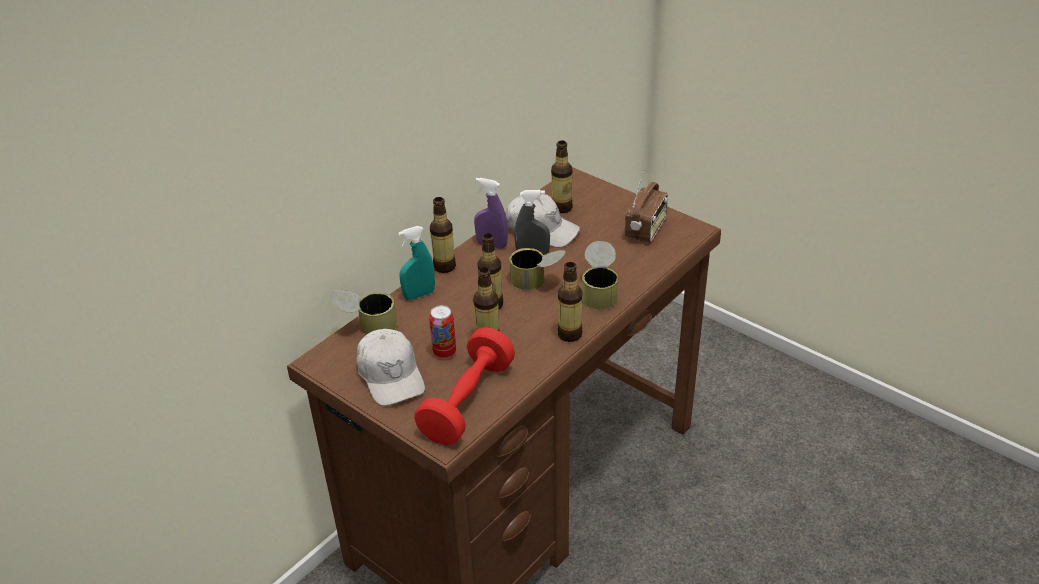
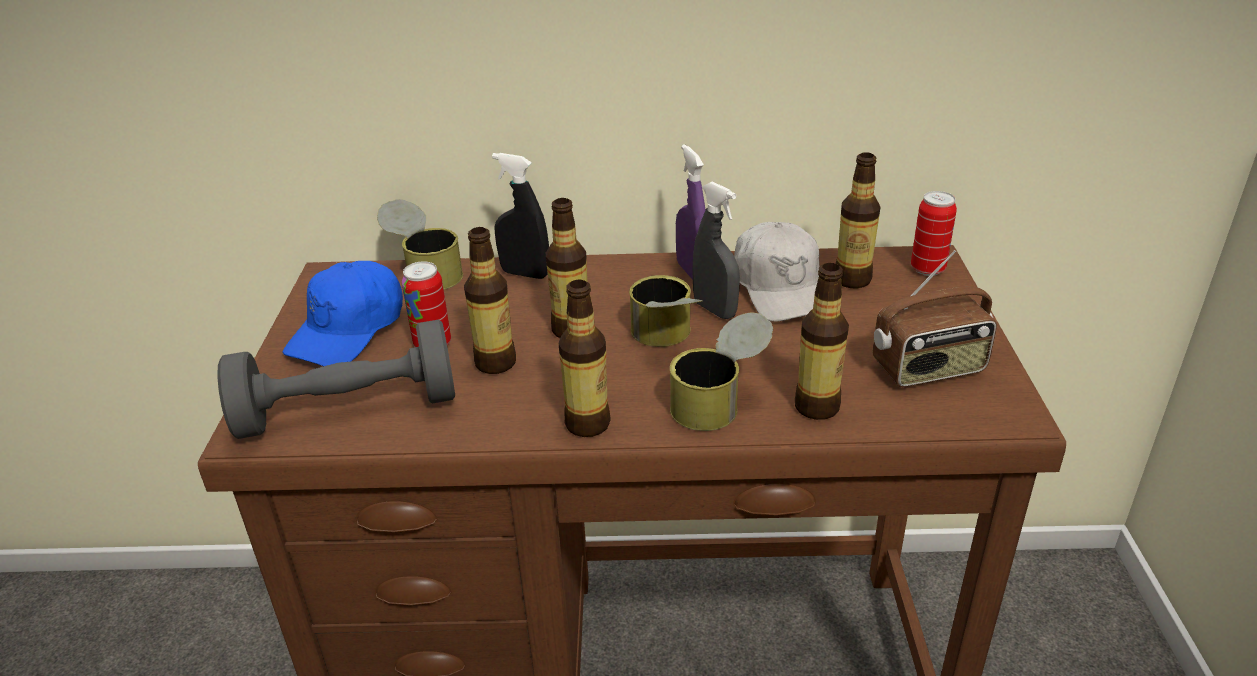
camera: 50 degrees right, 5 degrees down
(391, 375) = (349, 330): white cap -> blue cap
(419, 294) = (525, 274): turquoise spray bottle -> black spray bottle
(444, 266) = (602, 263): bottle -> bottle (817, 407)
(467, 401) = (349, 410): red dumbbell -> grey dumbbell
(581, 185) = (927, 269): none -> can

